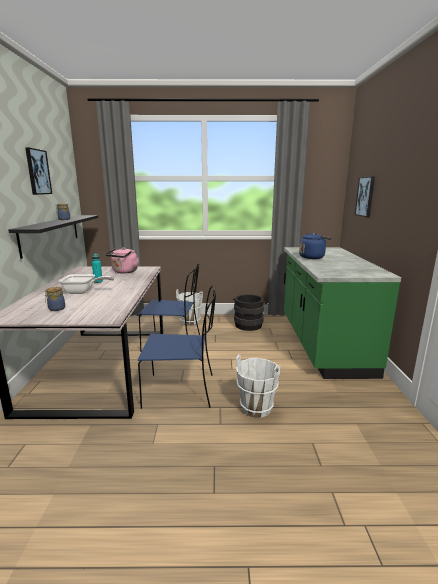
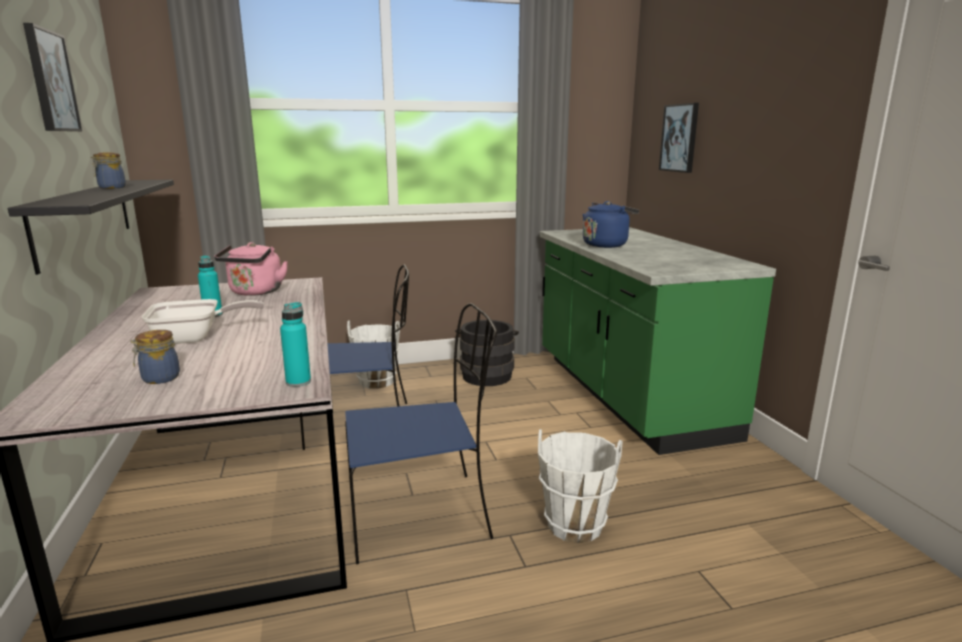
camera: 15 degrees left, 0 degrees up
(110, 316) = (298, 382): none -> turquoise bottle

